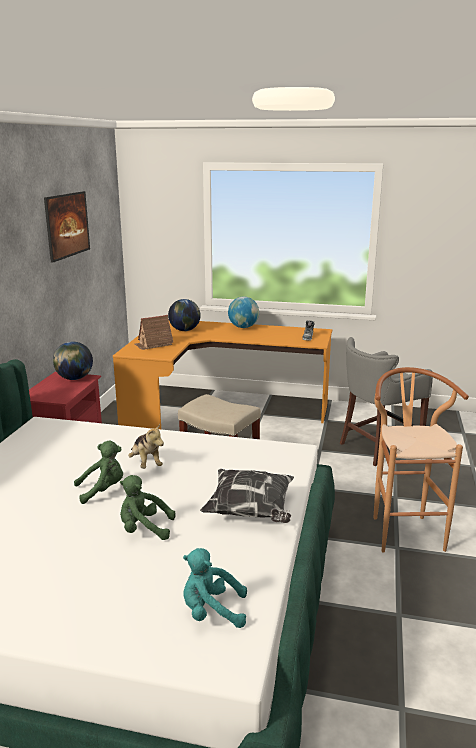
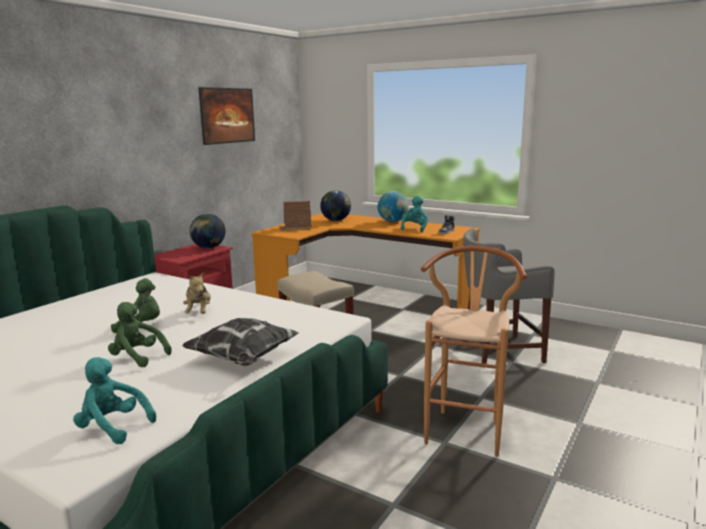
camera: 20 degrees right, 5 degrees down
(274, 335) = (414, 228): none -> turquoise plush toy

